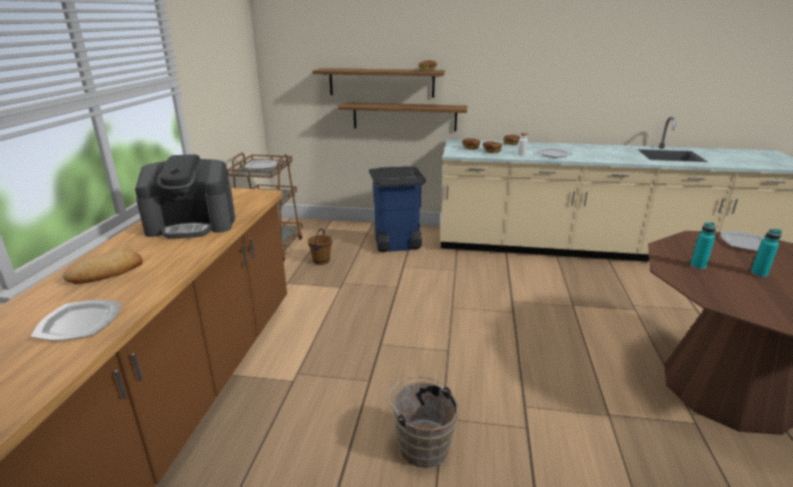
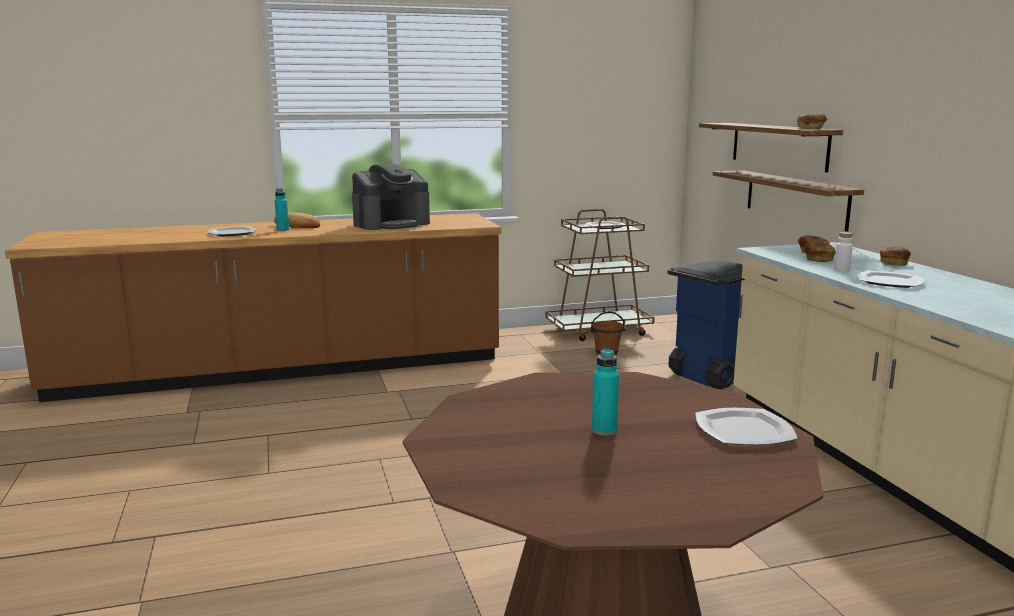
camera: 65 degrees right, 10 degrees down
(192, 224) = (391, 224): coffee machine -> coffee machine turned 90 degrees counterclockwise
(421, 444) = (337, 455): brown bucket -> none
(698, 266) = (583, 396): turquoise bottle -> turquoise bottle (283, 229)

